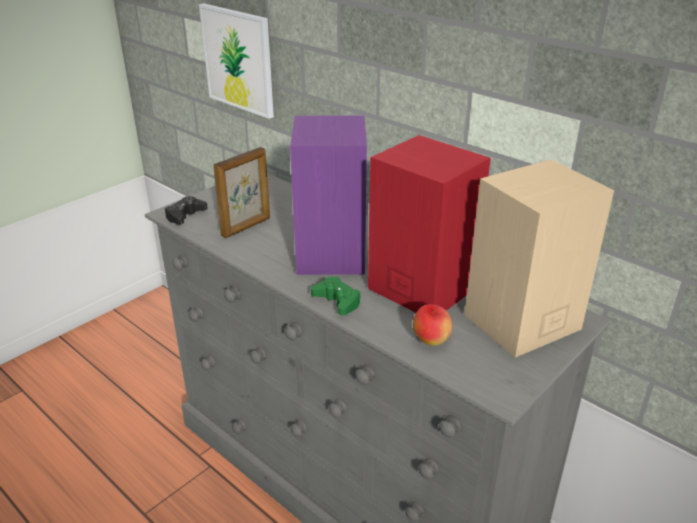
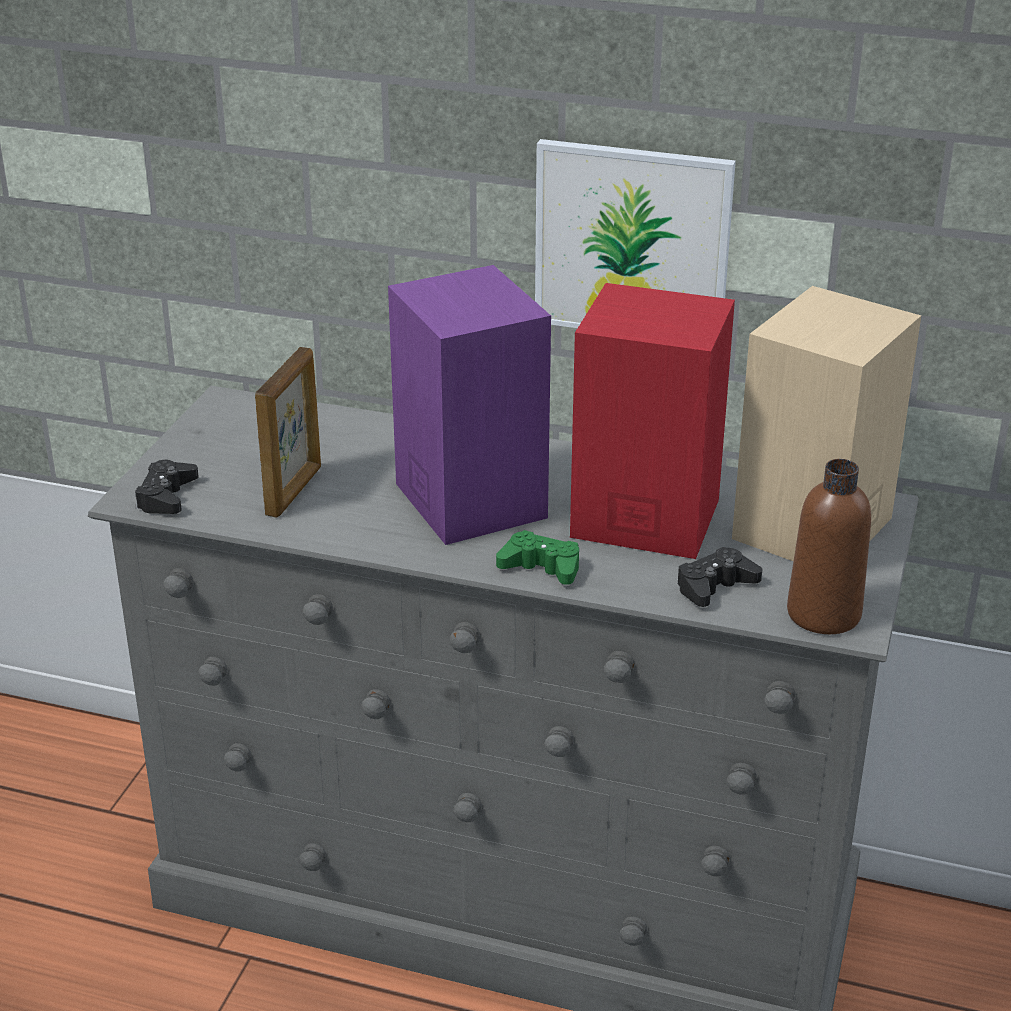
camera: 25 degrees left, 0 degrees up
(238, 60) = (152, 193): picture -> picture (632, 242)
(431, 341) = (715, 586): apple -> black game controller
(488, 380) = (823, 614): none -> brown bottle

